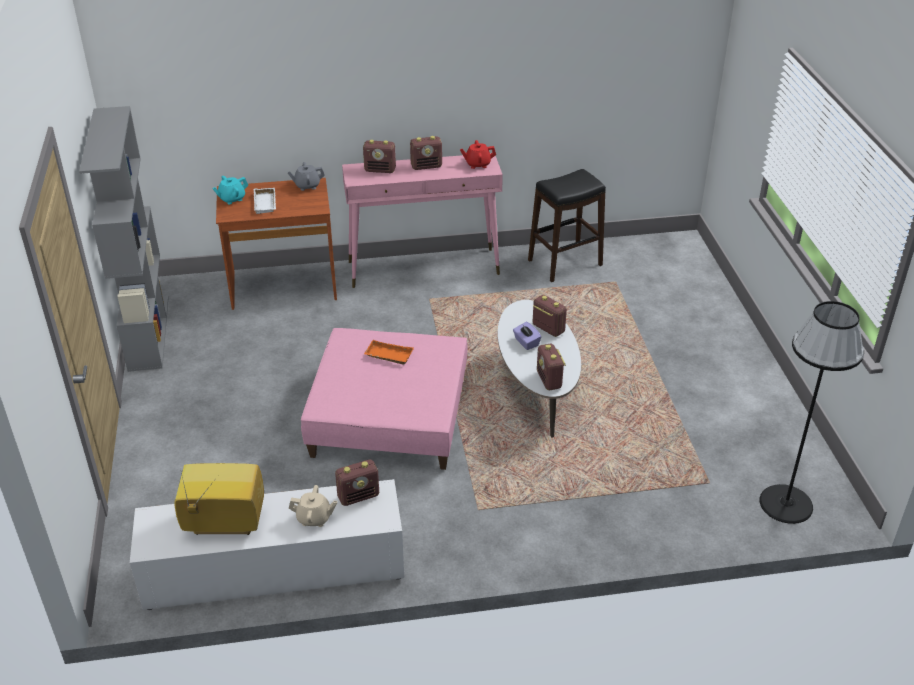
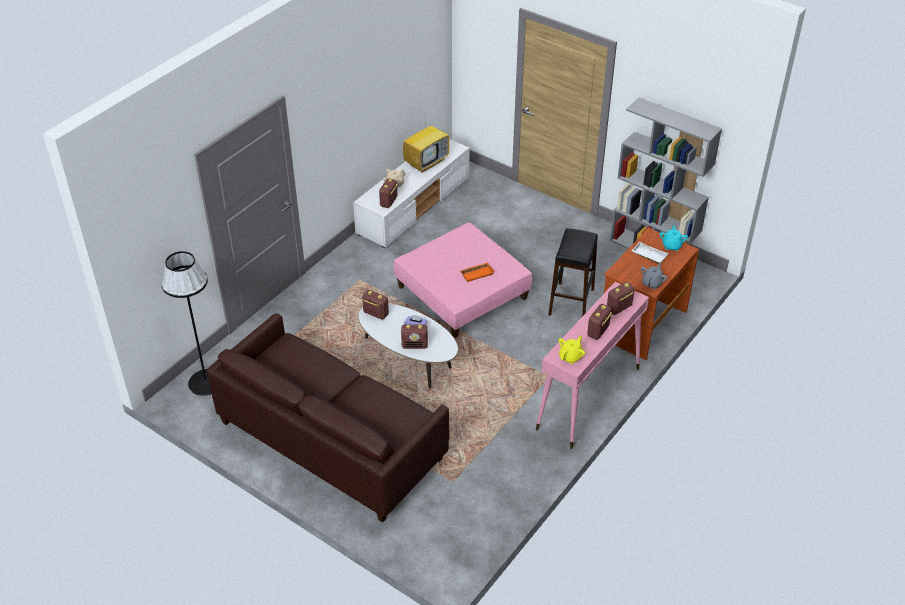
camera: 135 degrees right, 5 degrees up
(477, 164) = (570, 357): red teapot -> yellow teapot
(565, 263) = (507, 474): black stool -> black stool (571, 302)
(691, 368) = (331, 439): none -> brown sofa

